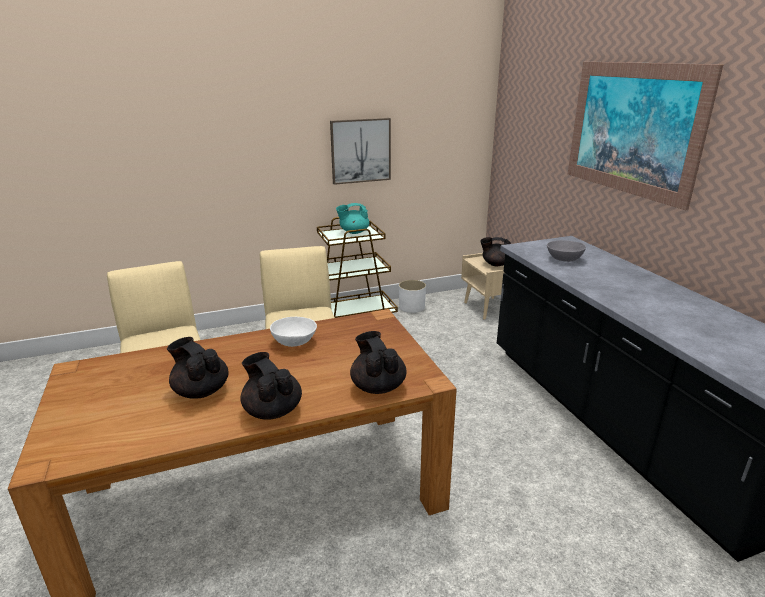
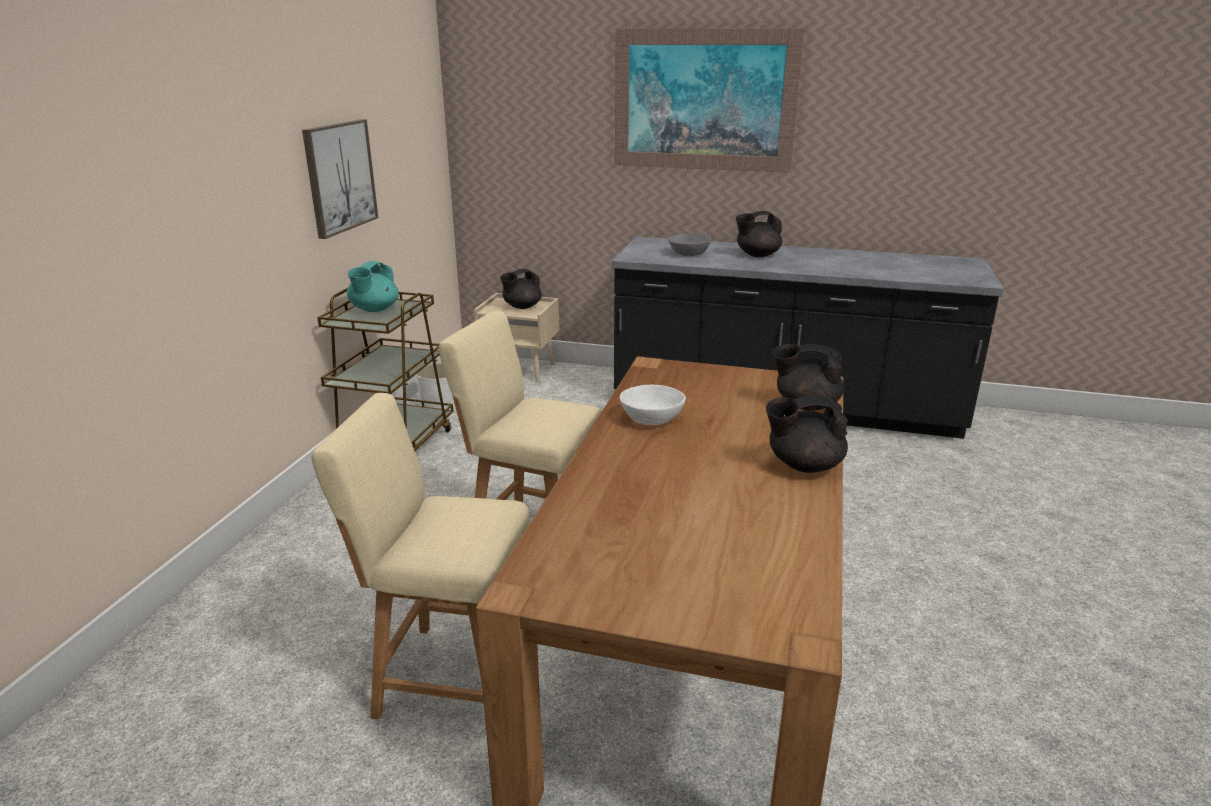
camera: 55 degrees left, 0 degrees up
(201, 391) = (713, 497): black teapot -> black teapot (757, 255)

